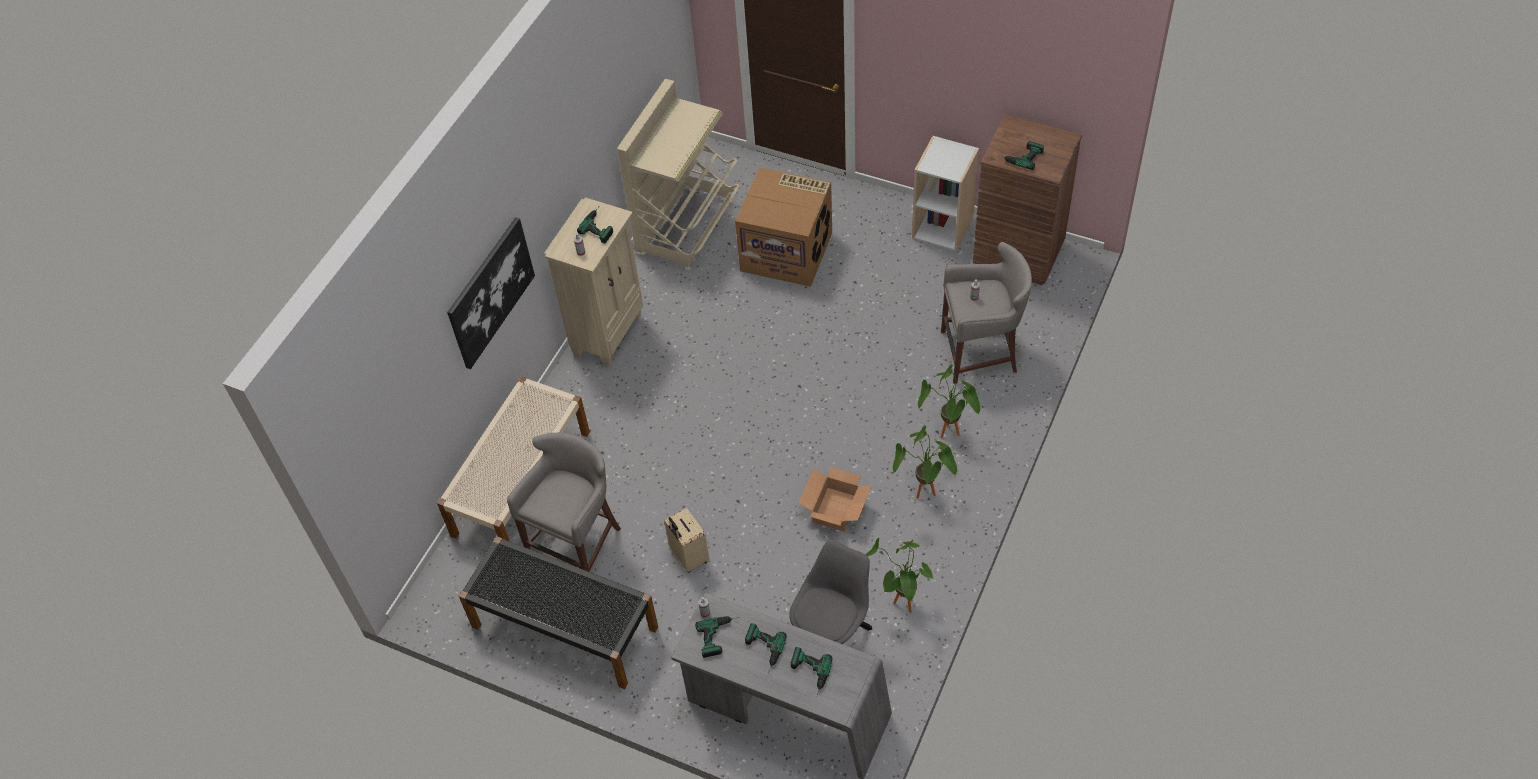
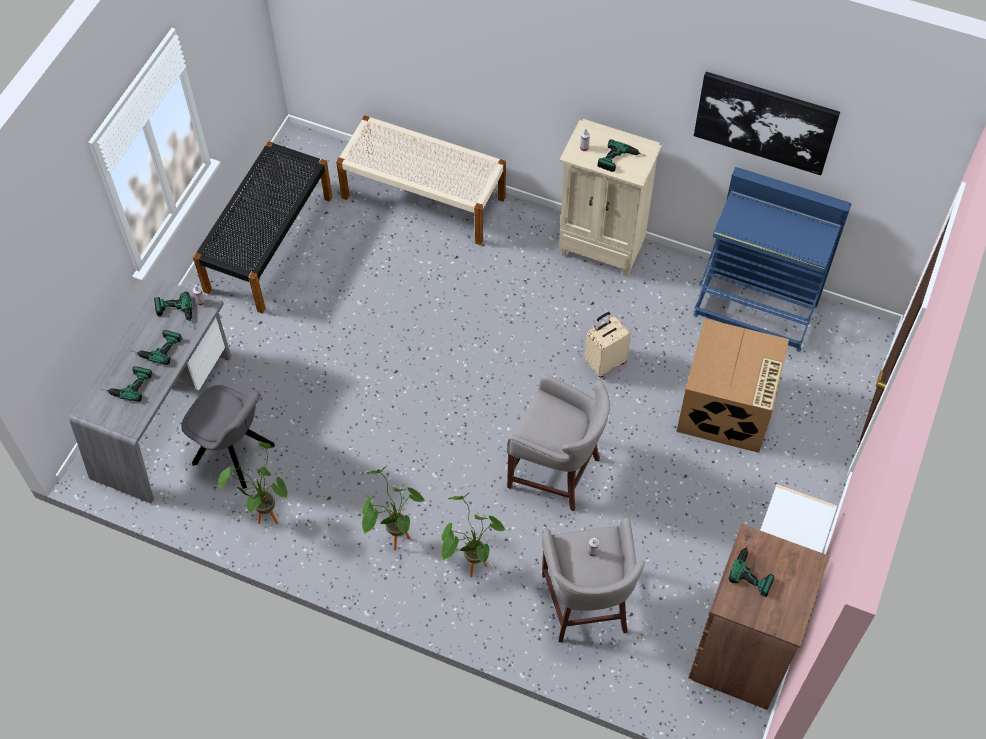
camera: 85 degrees right, 5 degrees up
(490, 292) = (507, 69): picture -> picture (765, 122)
(577, 541) = (358, 245): grey stool -> grey stool (557, 472)
(688, 557) = (334, 333): beige suitcase -> beige suitcase (605, 362)
(689, 227) = (754, 313): beige shoe rack -> blue shoe rack
(836, 509) = (382, 457): cardboard box -> none

